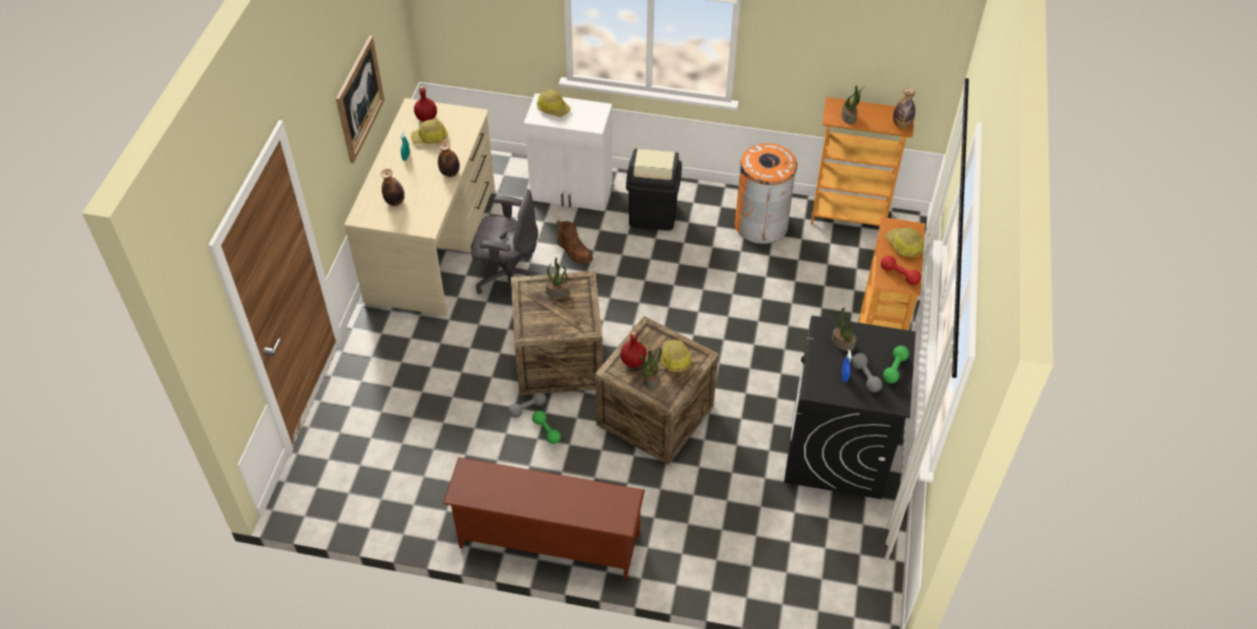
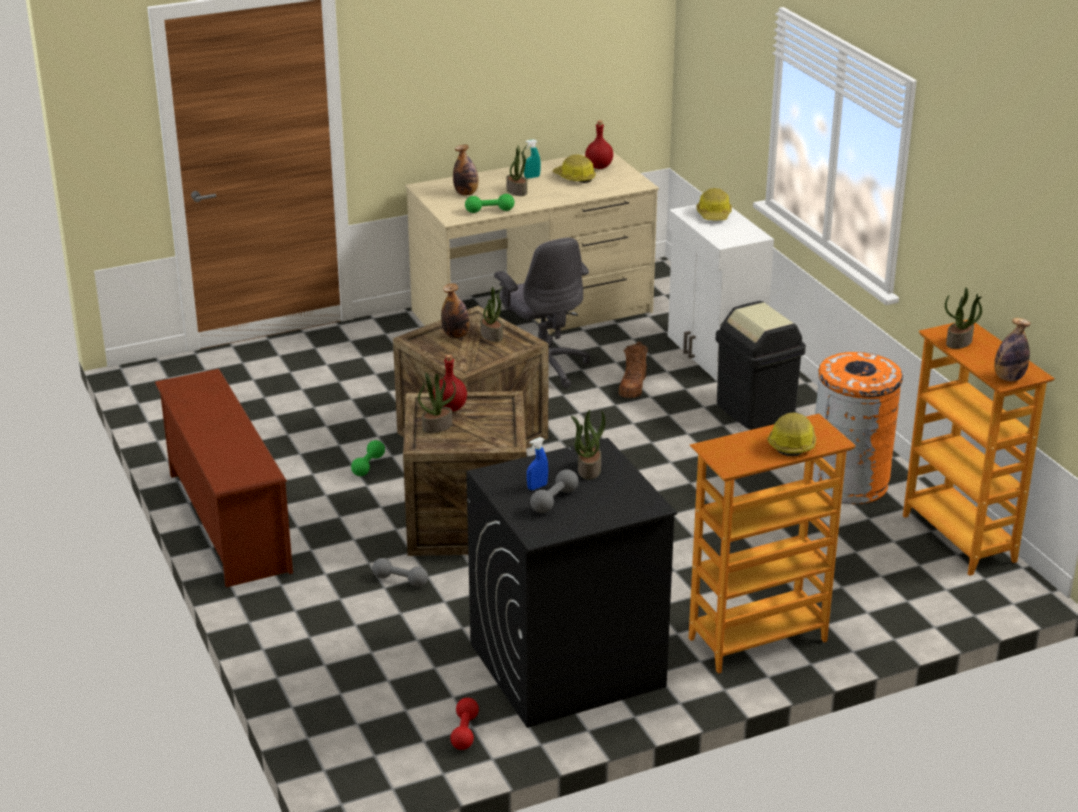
camera: 55 degrees right, 20 degrees down
(359, 99) = (509, 80): picture -> none
(420, 175) = (517, 191): none -> potted plant
(450, 173) = (542, 202): bottle -> bottle (456, 335)
(527, 408) = (385, 444): grey dumbbell -> grey dumbbell (400, 580)
(675, 359) = (484, 430): hard hat -> none
(894, 369) = (593, 516): green dumbbell -> green dumbbell (489, 211)
(899, 275) = (736, 454): red dumbbell -> red dumbbell (465, 732)

